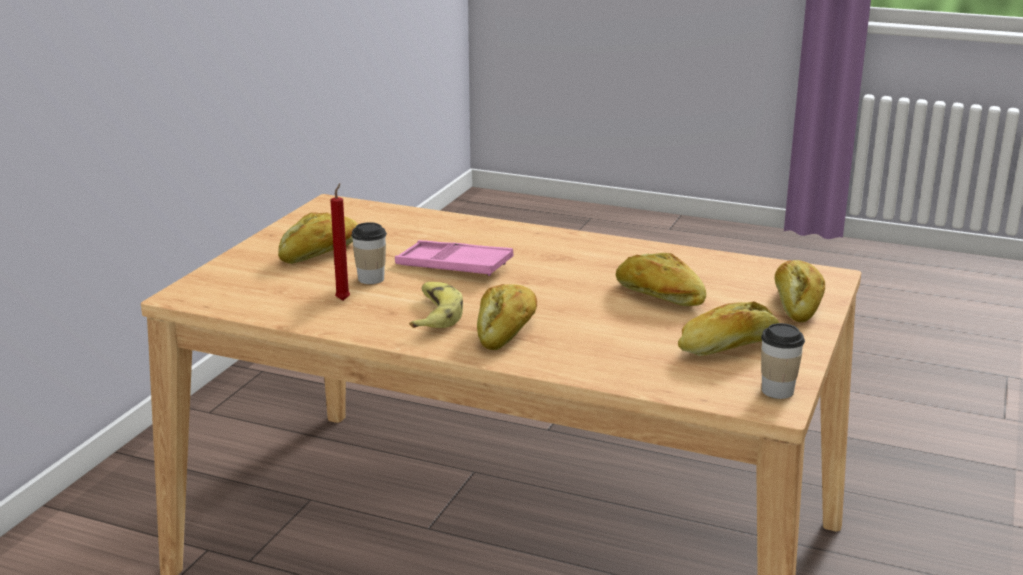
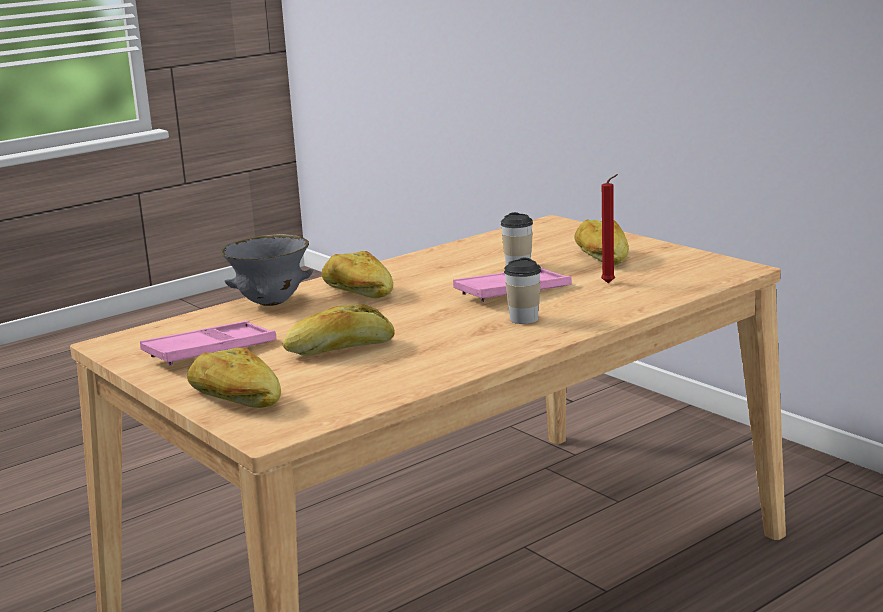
camera: 120 degrees right, 5 degrees down
(344, 299) = (485, 257): red candle -> red candle (610, 283)
(434, 314) = (418, 276): banana -> none
(578, 362) = (271, 303): none -> grey bowl
(728, 347) = (210, 351): bread -> pink tray
(777, 391) = (123, 349): cup -> cup (524, 319)

